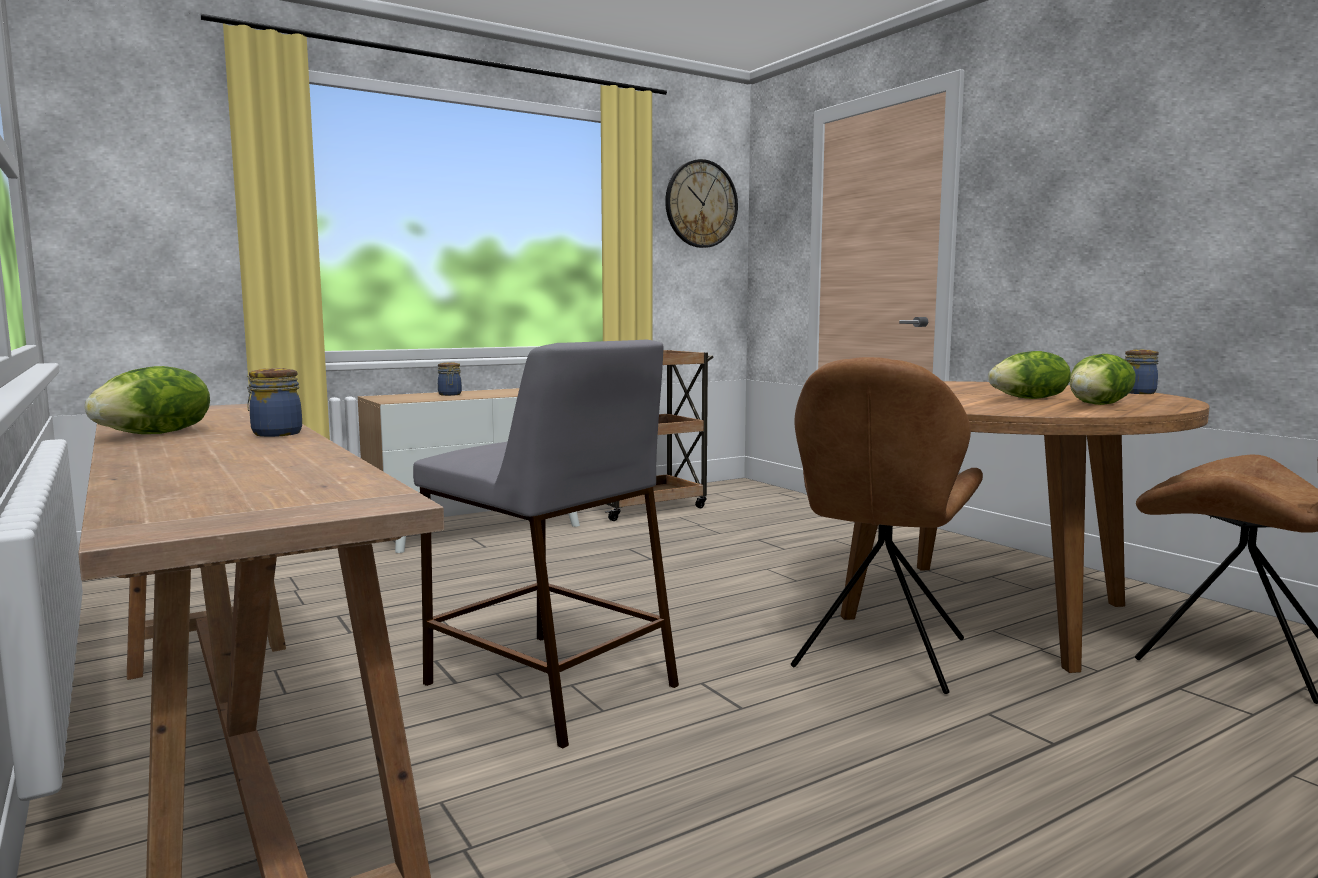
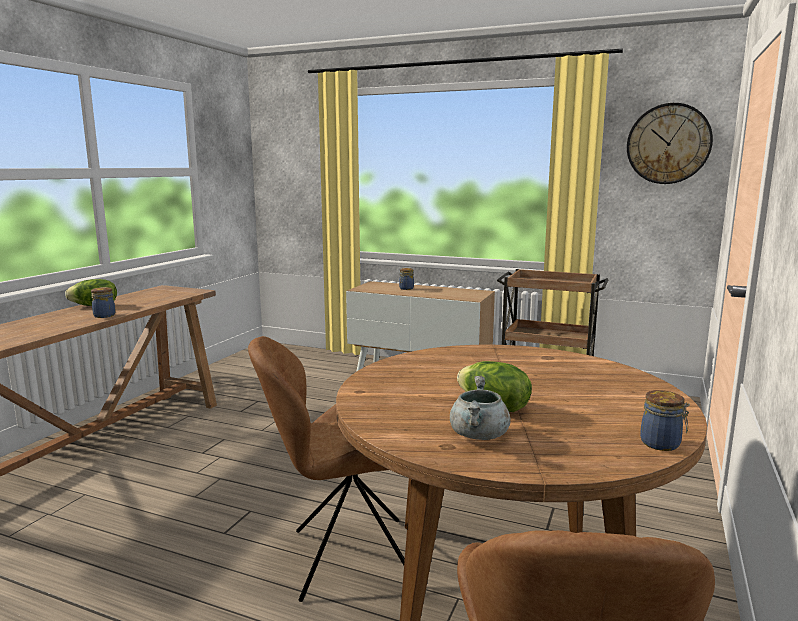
camera: 55 degrees right, 5 degrees up
(547, 684) = (216, 472): grey stool -> none
(1099, 405) = (479, 436): lettuce -> grey cooking pot

